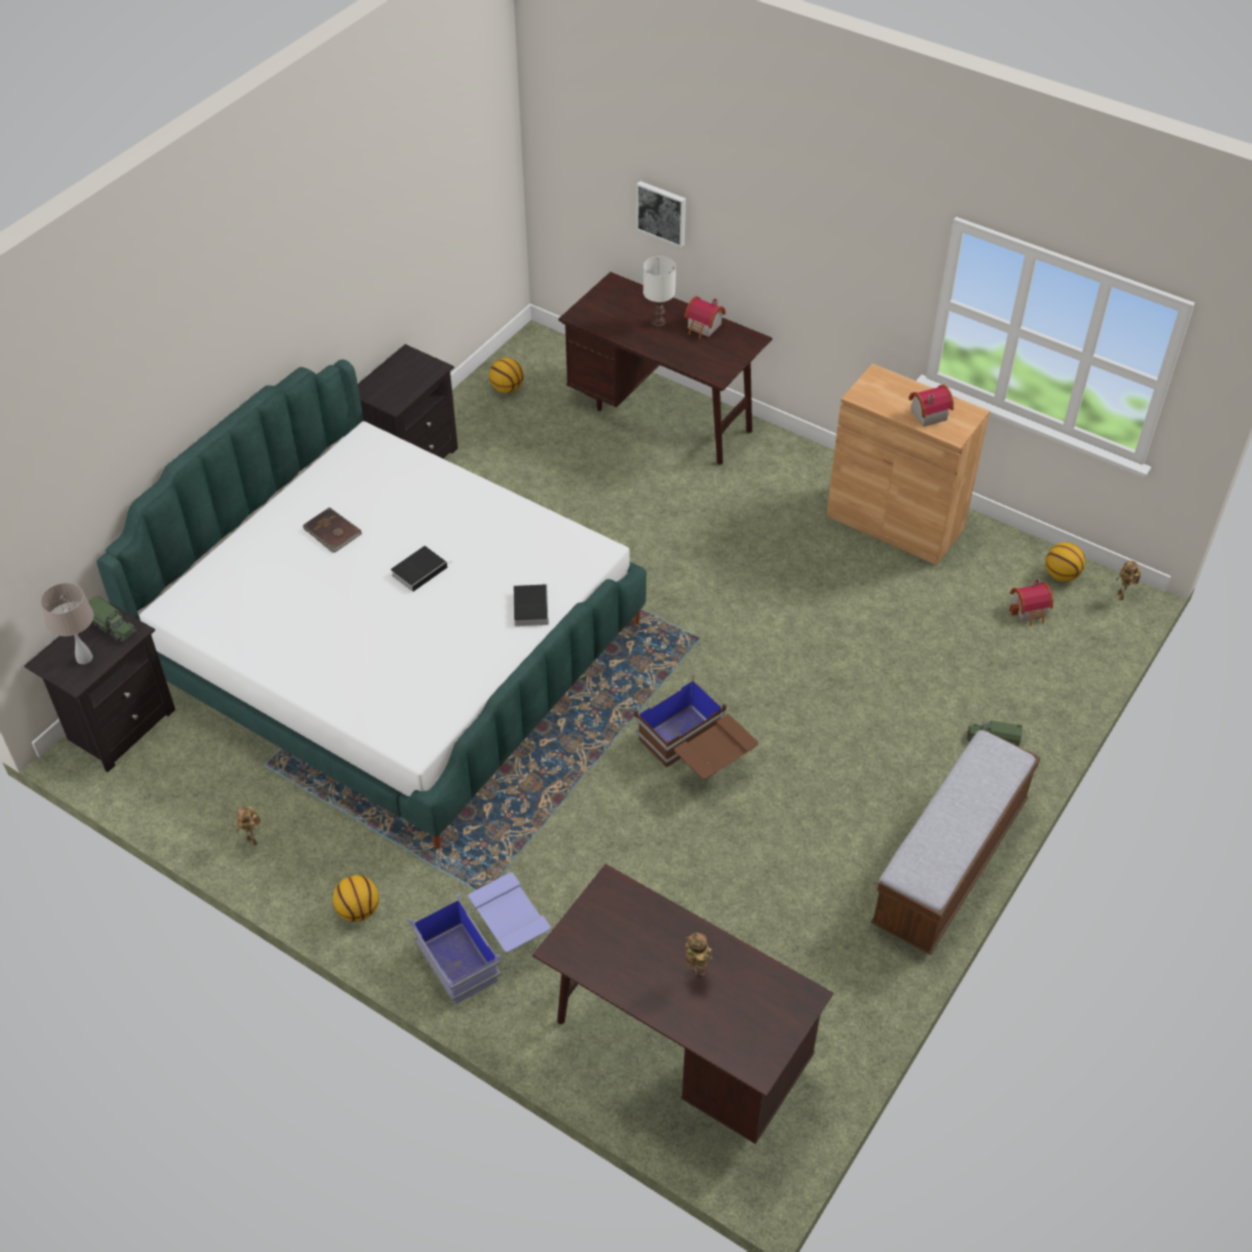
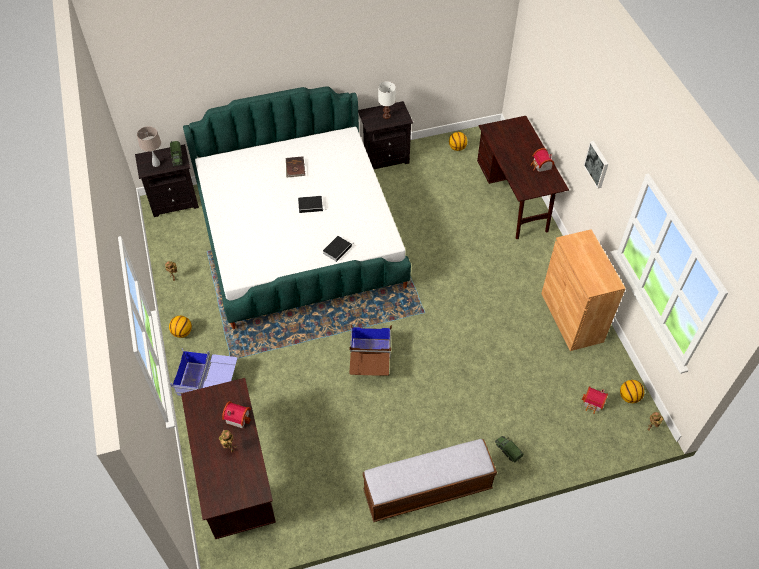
camera: 40 degrees right, 5 degrees up
(657, 323) = (521, 152): white table lamp -> white table lamp (386, 116)
(662, 212) = (549, 97): picture -> picture (597, 164)
(926, 413) = (590, 270): toy house -> toy house (238, 417)

